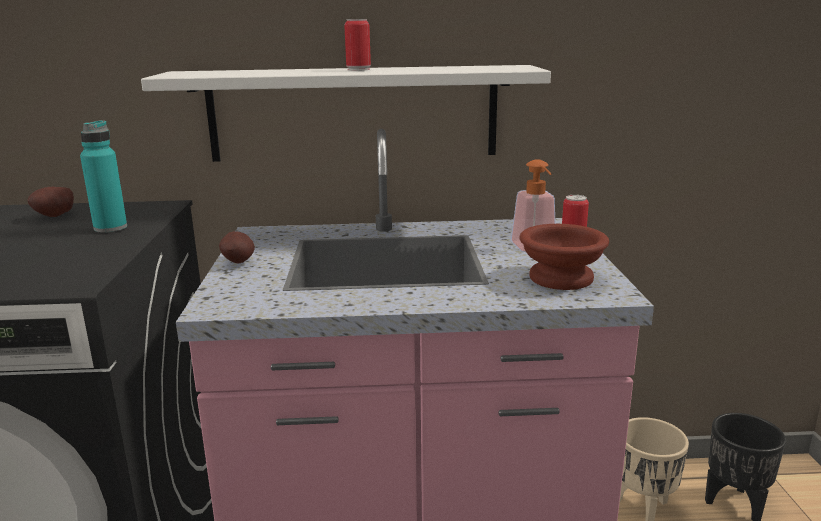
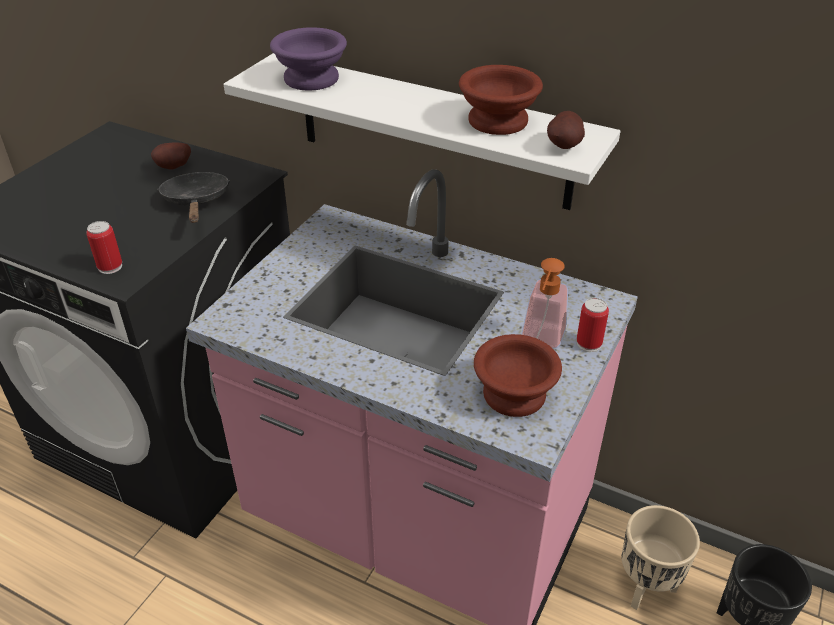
camera: 30 degrees right, 20 degrees up
(110, 228) = (196, 202): turquoise bottle -> black frying pan
(233, 72) = (311, 80): none -> purple bowl
(239, 262) = (283, 263): potato -> potato (565, 146)
(358, 69) = (422, 104): can -> can (110, 267)
(434, 68) = (495, 121): none -> brown bowl

